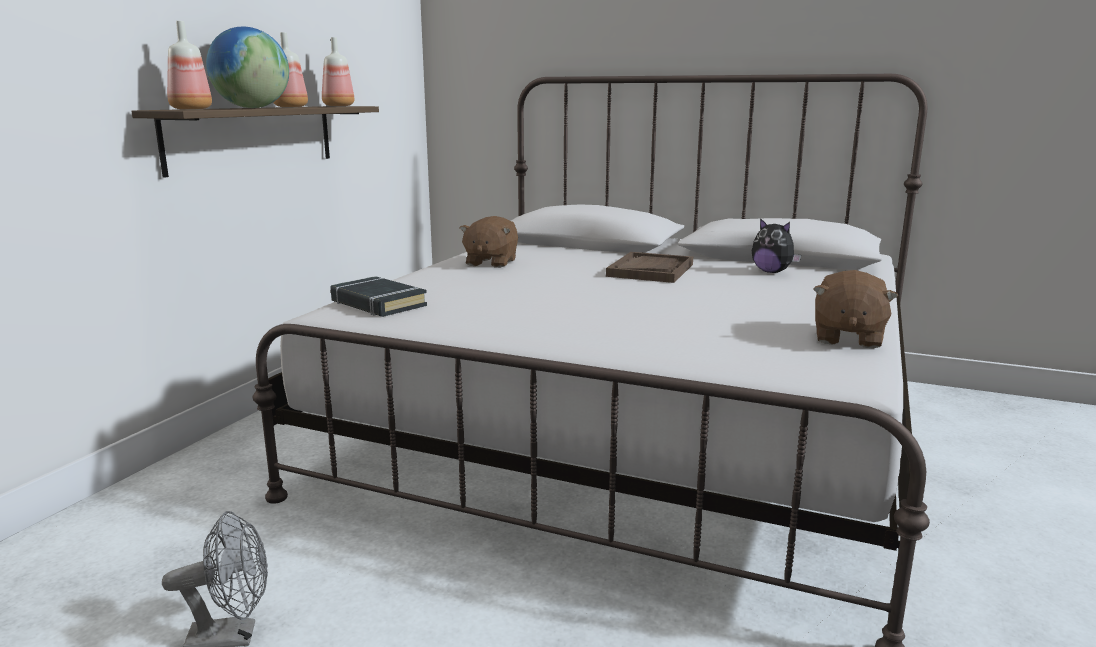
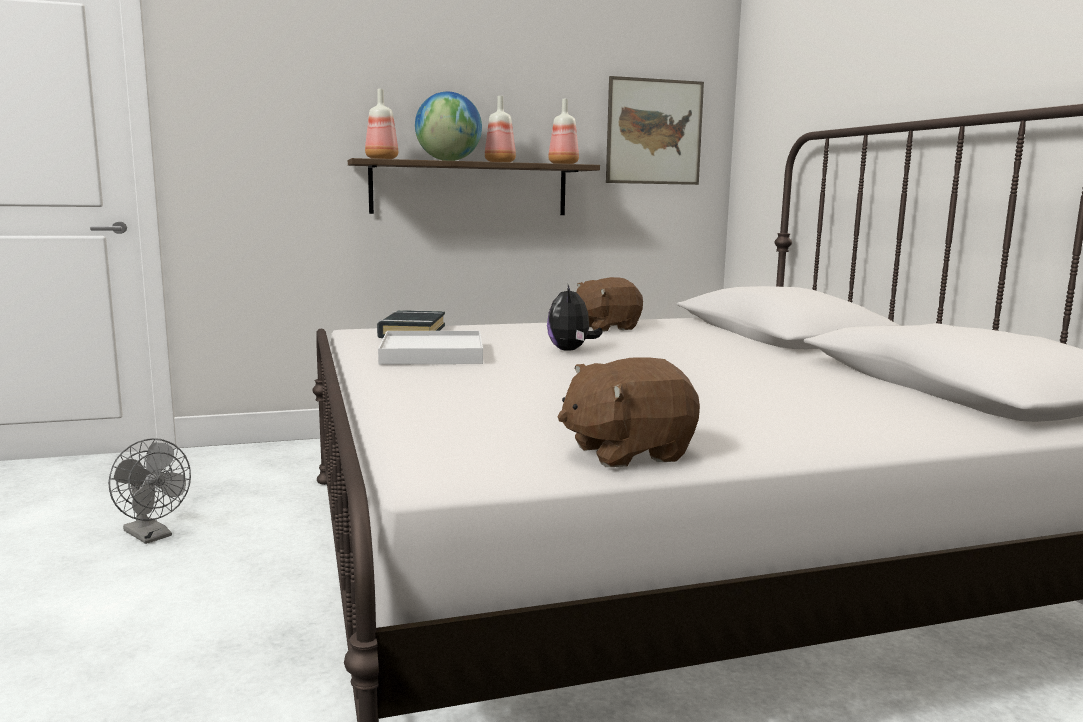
camera: 50 degrees right, 5 degrees down
(379, 70) = (654, 132): none -> picture
(487, 317) = (432, 354): none -> white tray
(650, 270) = (720, 361): brown tray -> none
(772, 272) = (859, 393): plush toy -> plush toy (571, 350)

